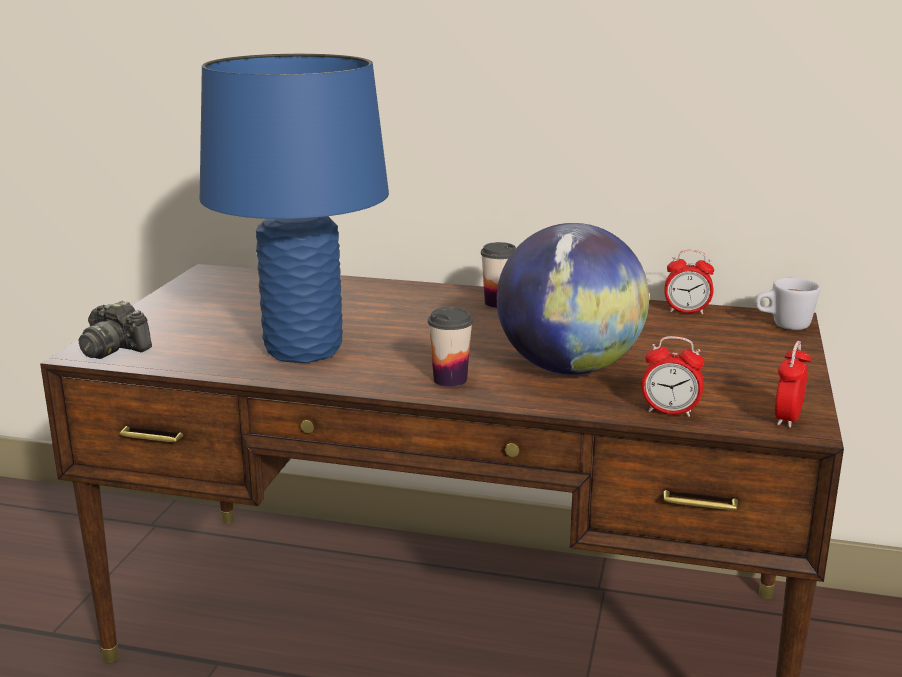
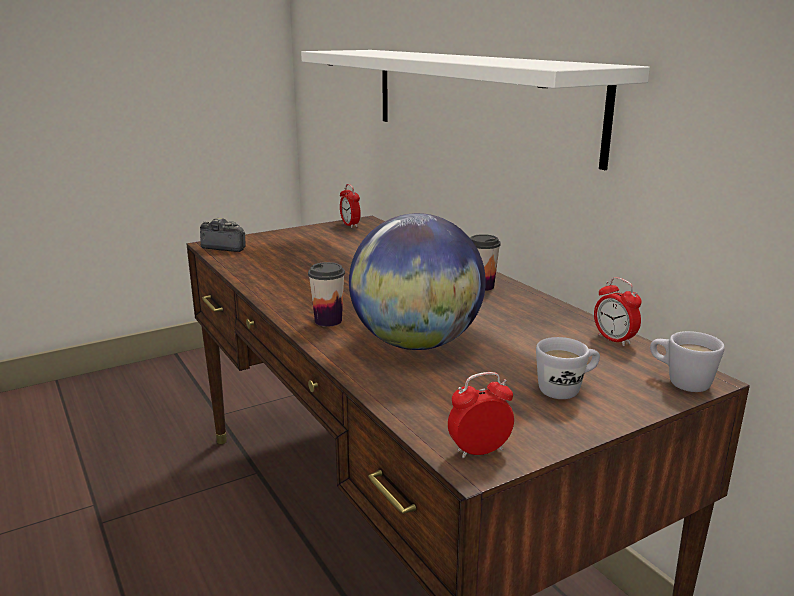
camera: 45 degrees right, 0 degrees up
(114, 349) = (226, 246): camera -> camera turned 120 degrees clockwise
(303, 350) = (300, 275): blue table lamp -> none
(405, 88) = (475, 99): none -> white shelf
(670, 412) = (404, 401): alarm clock -> alarm clock (350, 225)
(740, 358) = (566, 390): none -> white mug

